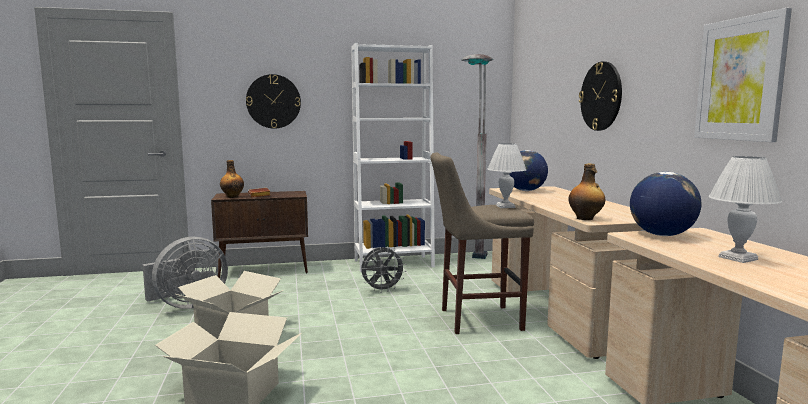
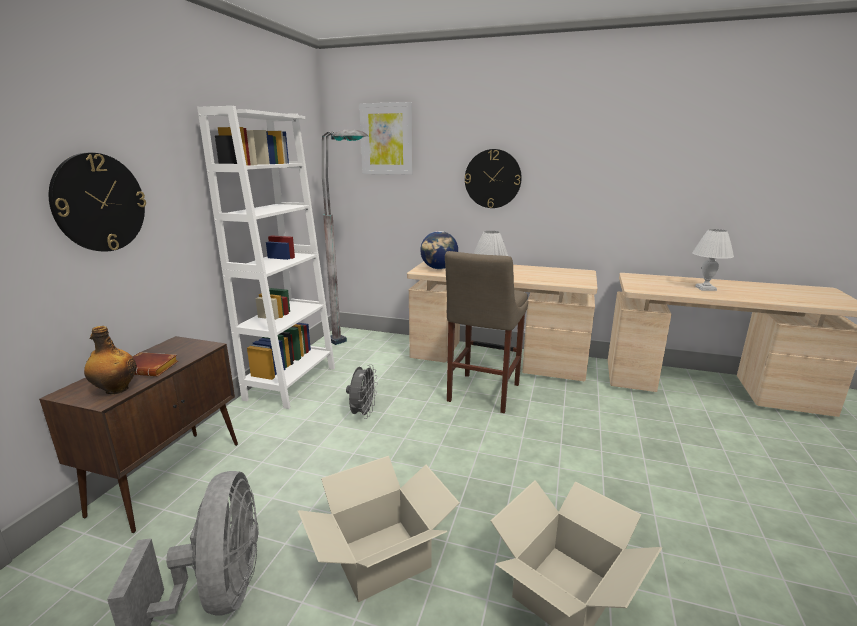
camera: 60 degrees left, 10 degrees up
(585, 218) = (575, 284): bottle -> none
(661, 235) = (639, 284): globe -> none
(740, 79) = (647, 175): picture -> picture (386, 139)

